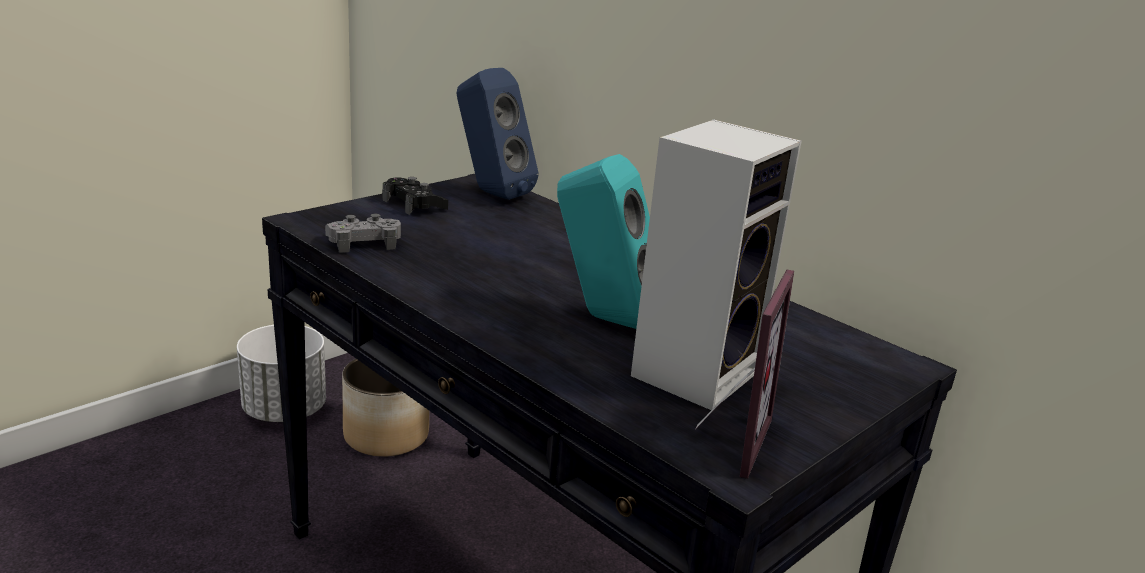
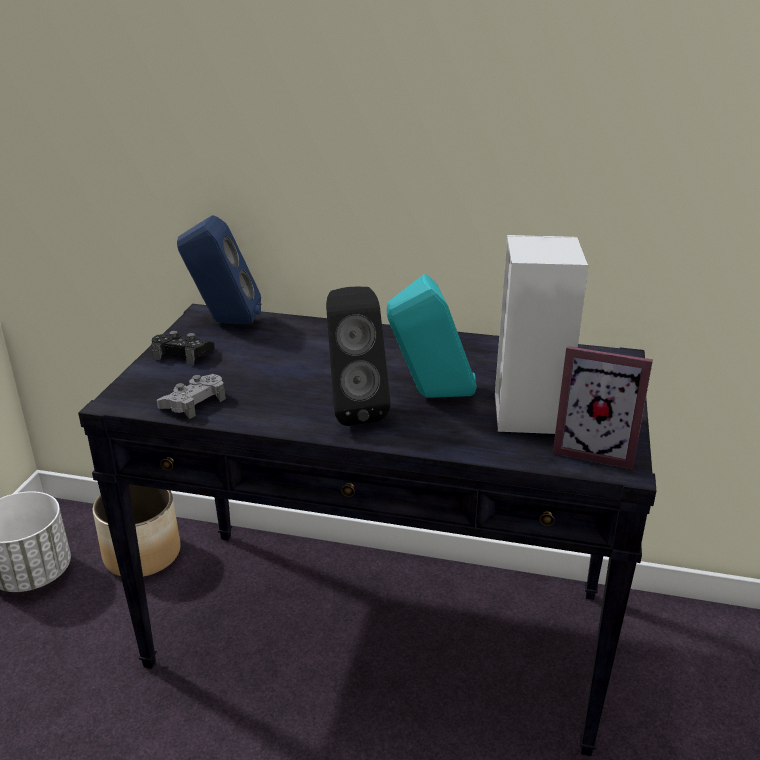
camera: 30 degrees left, 5 degrees up
(502, 299) = (353, 409): none -> black speaker
(727, 439) = (595, 449): picture frame -> picture frame turned 120 degrees clockwise

